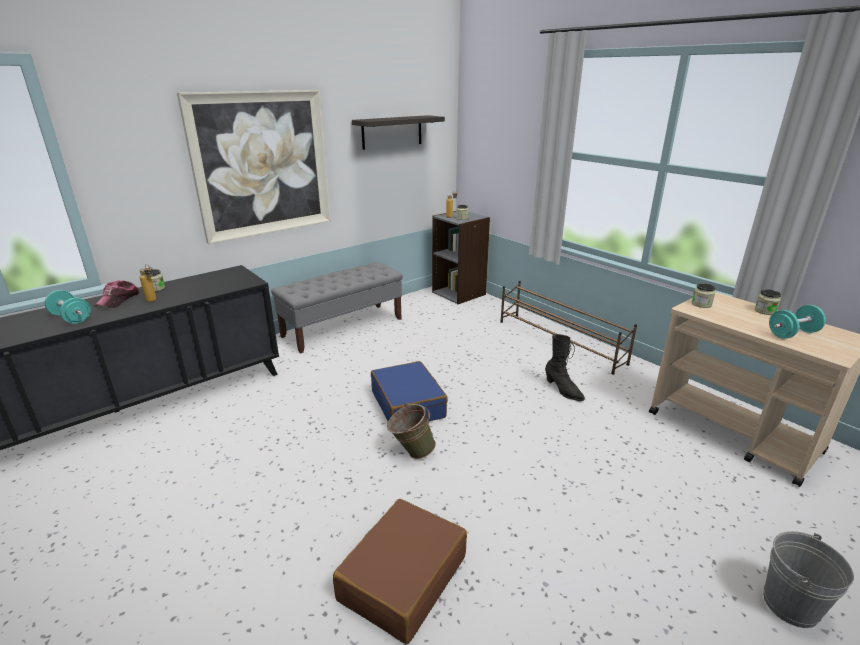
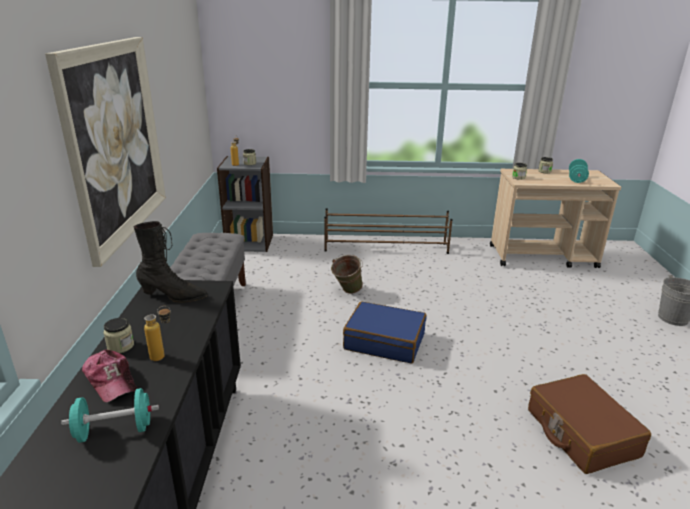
camera: 50 degrees left, 0 degrees up
(392, 132) = (178, 81): shelf -> none
(411, 452) = (449, 368): green bucket -> green bucket (347, 292)
(563, 390) = (445, 277): black boot -> black boot (173, 296)

